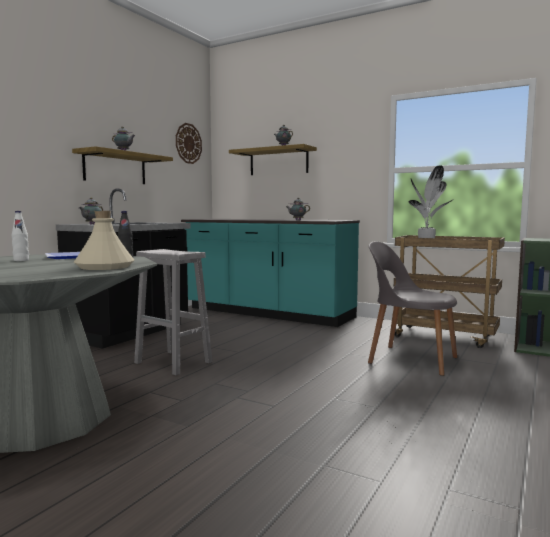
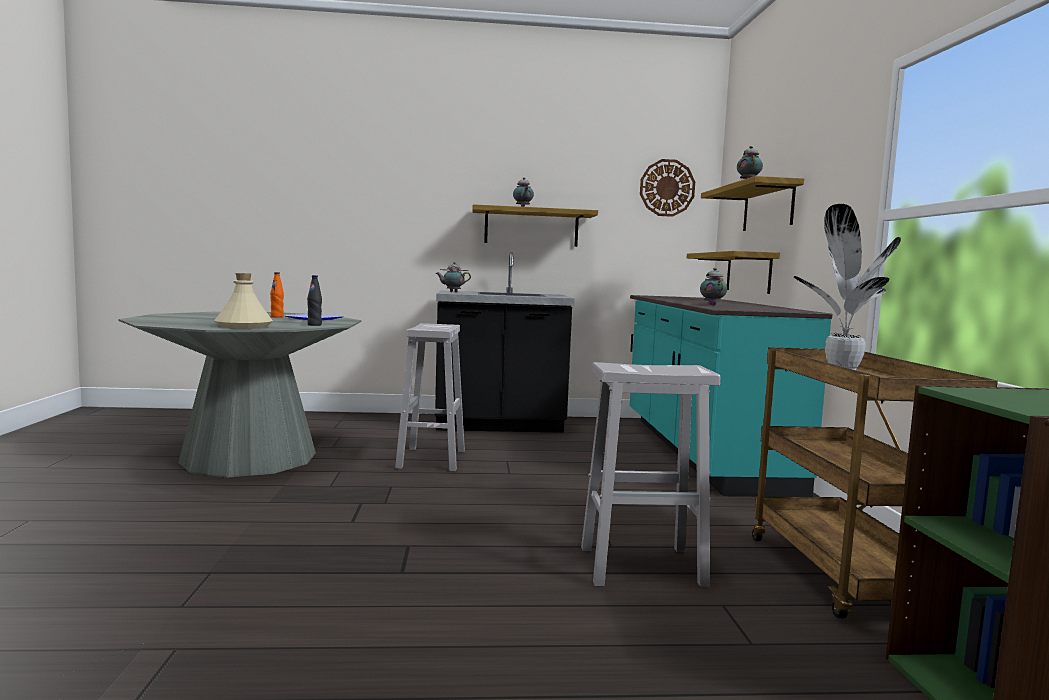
camera: 55 degrees right, 0 degrees up
(21, 260) = (277, 317): white bottle -> orange bottle
(261, 201) = (748, 272): none -> shelf
(410, 359) = (643, 566): grey chair -> white stool

